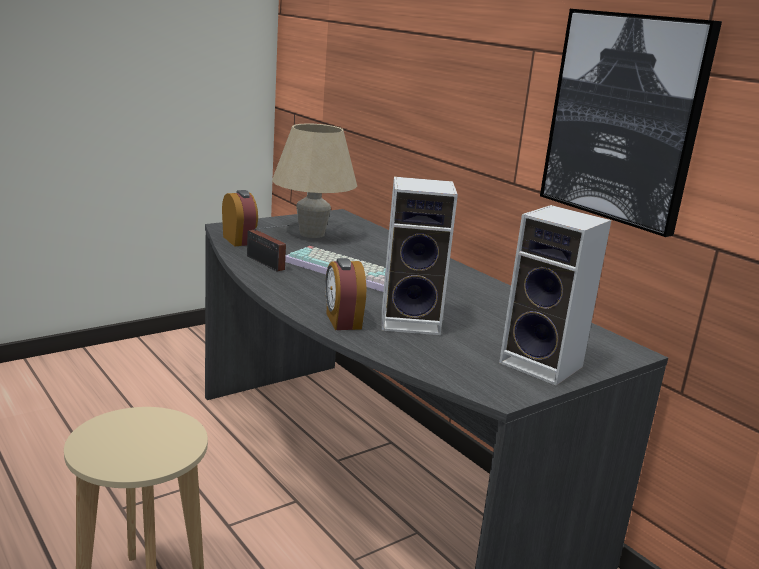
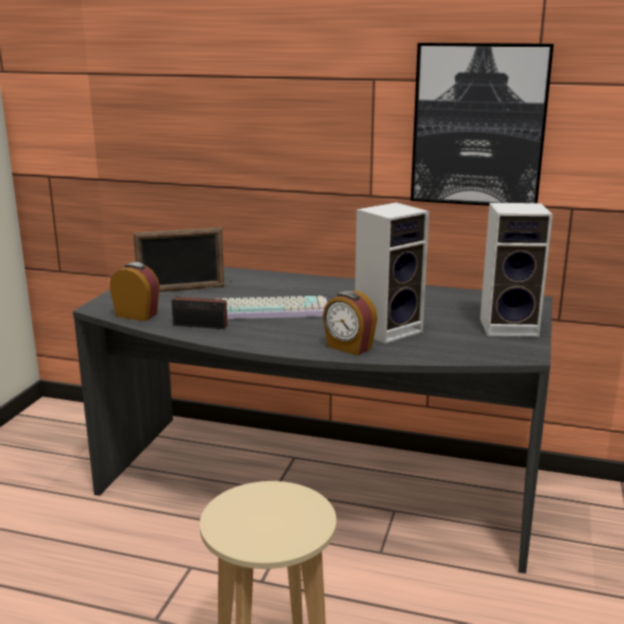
camera: 35 degrees left, 0 degrees up
(312, 234) = (181, 289): beige table lamp -> picture frame

